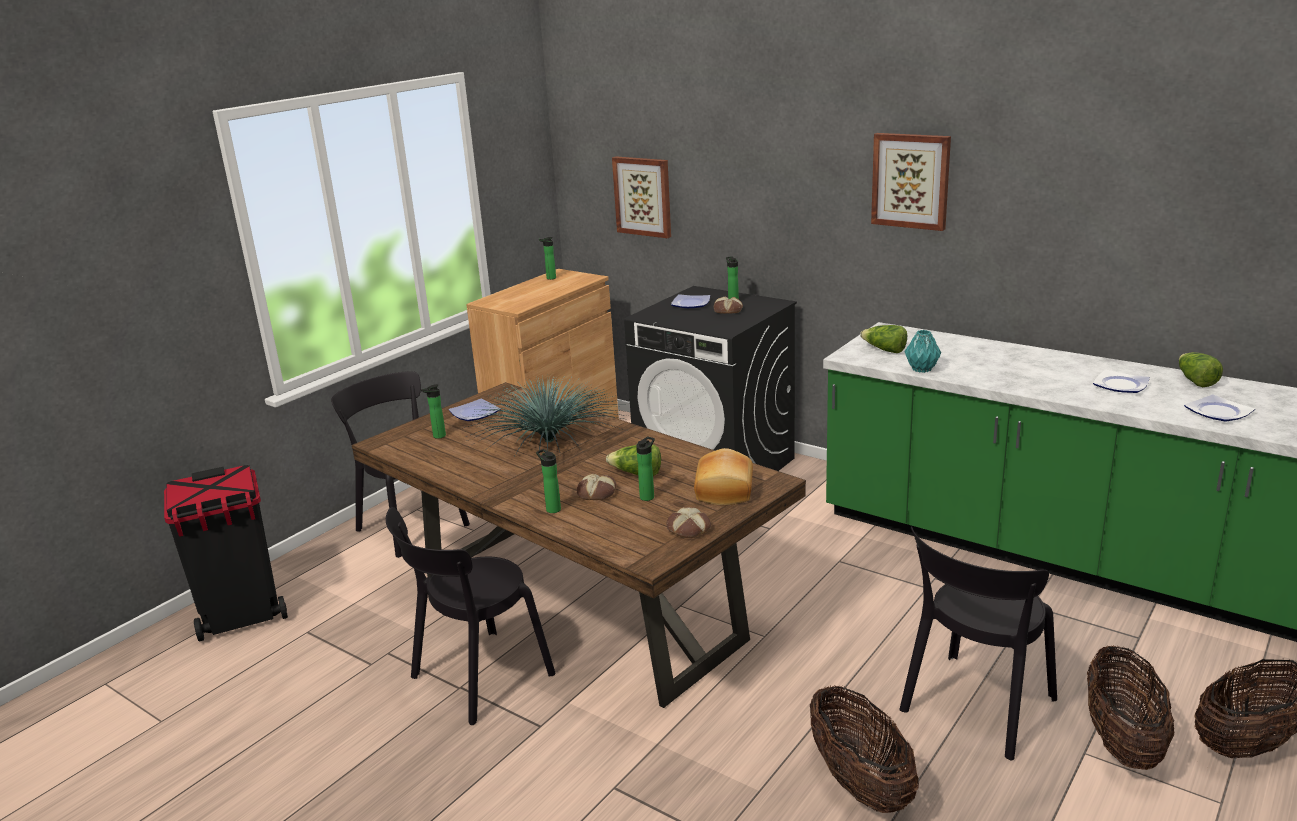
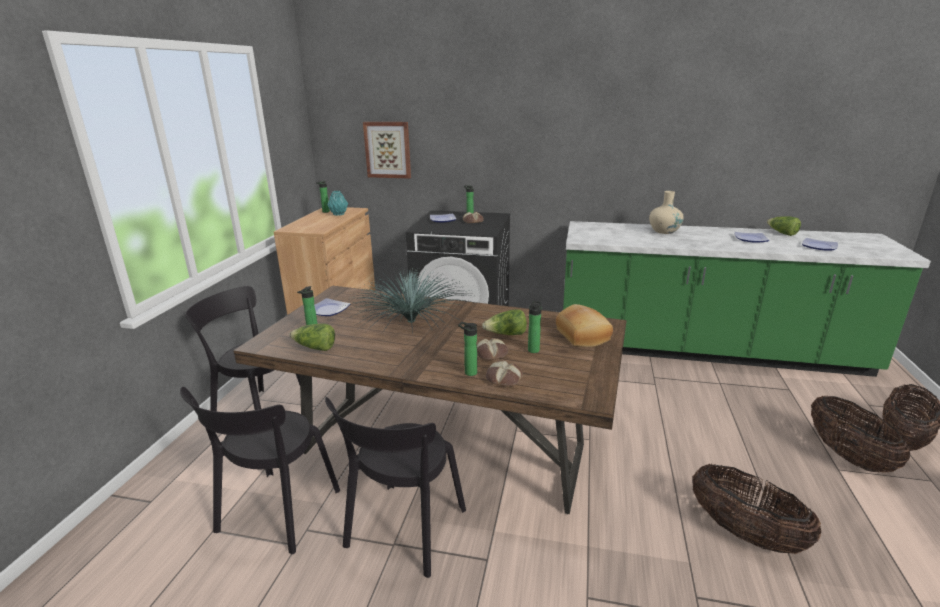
camera: 25 degrees left, 0 degrees up
(243, 617) = (134, 532): black trash can -> none
(688, 529) = (591, 368): bread -> bread (503, 379)
(884, 350) = (596, 234): lettuce -> lettuce (315, 348)
(911, 180) = (593, 124): picture -> none
(921, 369) = (633, 242): turquoise vase -> turquoise vase (338, 214)
(975, 708) = (755, 457): black chair -> black chair (276, 514)
(998, 355) = (664, 231): none -> beige vase

